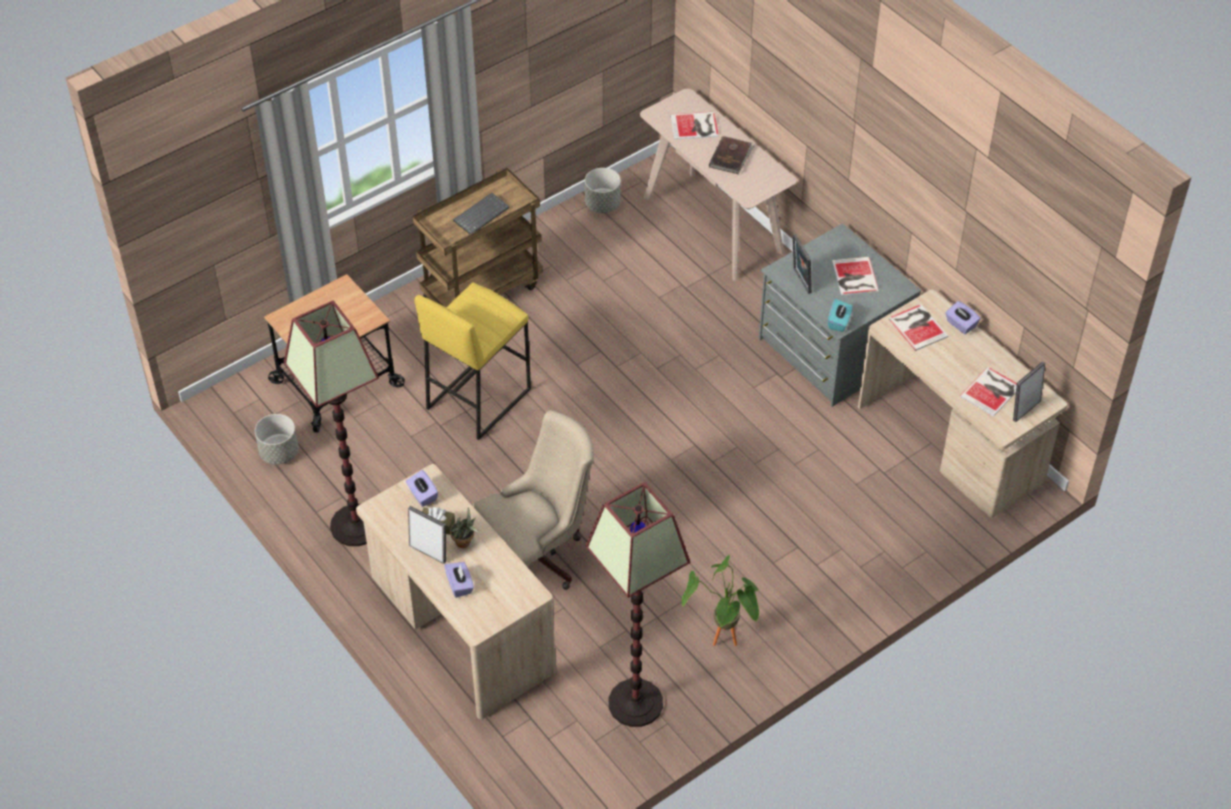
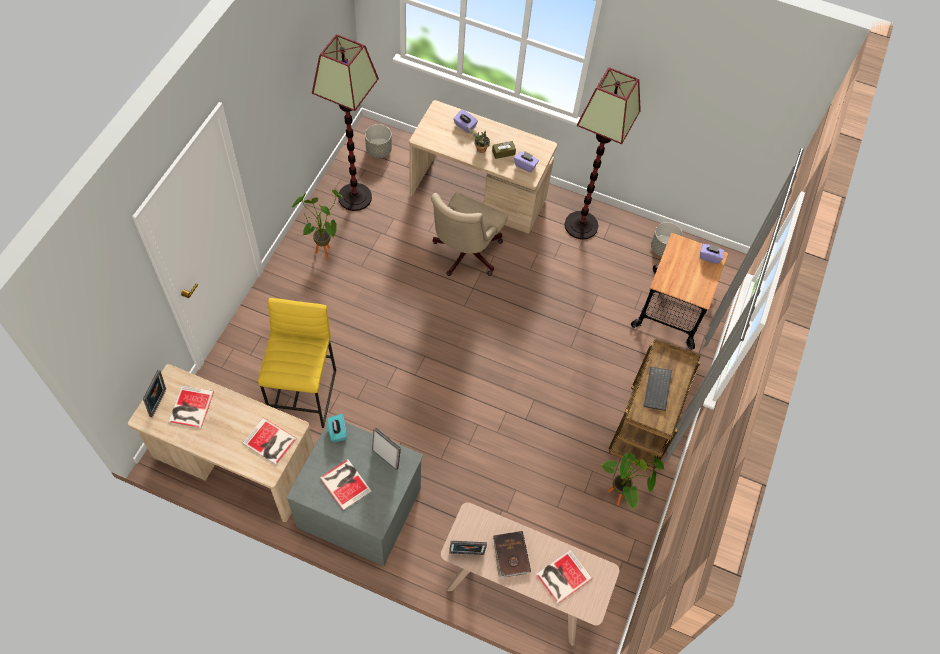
camera: 145 degrees right, 10 degrees up
(429, 551) = (496, 136): picture frame -> picture frame (466, 555)
(478, 398) = (578, 341): yellow stool -> yellow stool (305, 395)
(557, 248) = (620, 498): none -> potted plant
(602, 204) = (618, 564): grey planter -> grey planter (378, 150)
(960, 324) = (236, 460): purple tissue box -> purple tissue box (709, 257)

